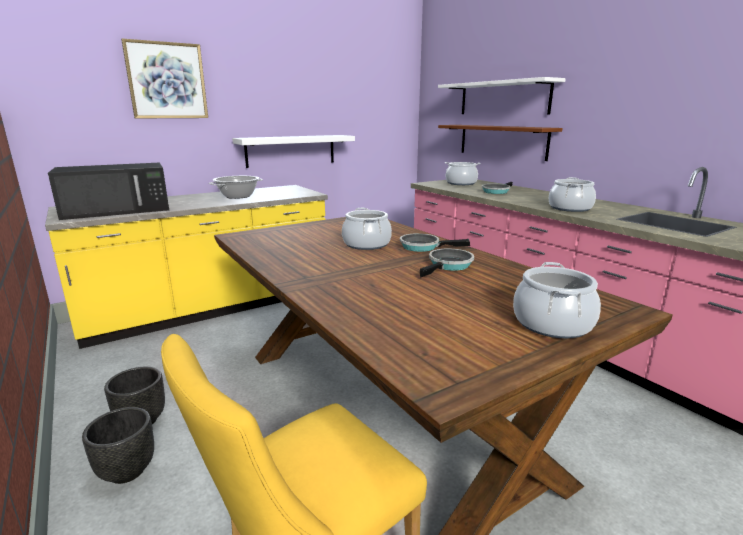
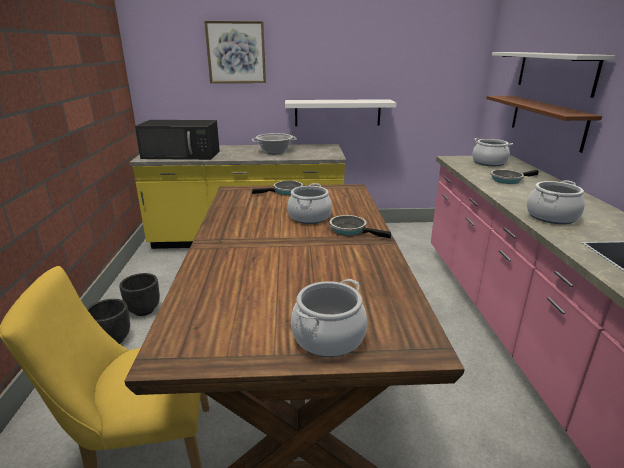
camera: 30 degrees right, 5 degrees up
(449, 265) = (340, 255): frying pan -> frying pan (285, 191)

